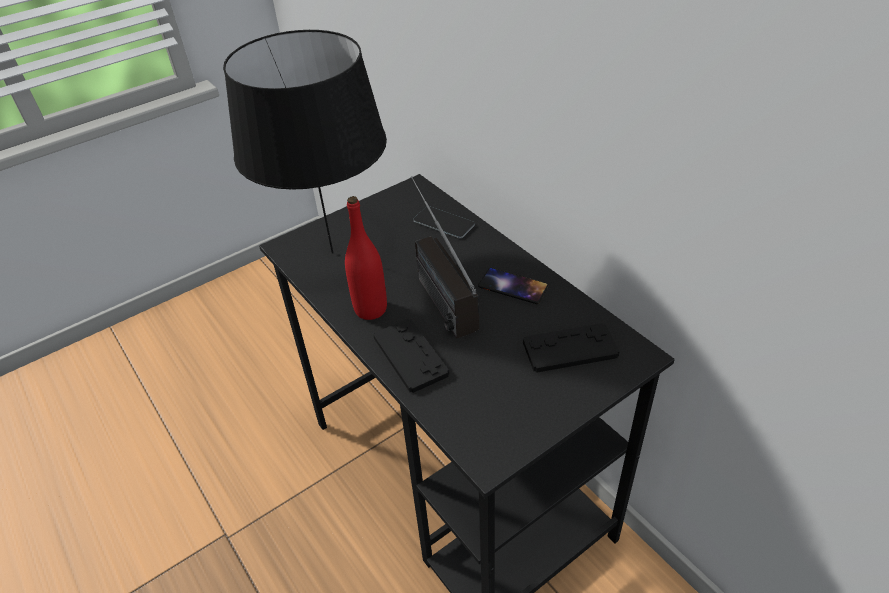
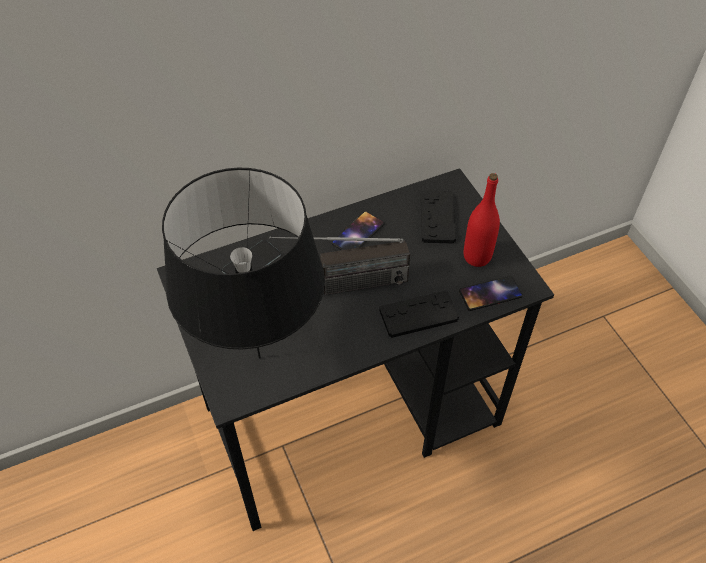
camera: 80 degrees left, 10 degrees up
(370, 309) = (353, 335): red bottle -> red bottle (477, 257)
(462, 419) = (490, 294): none -> phone

